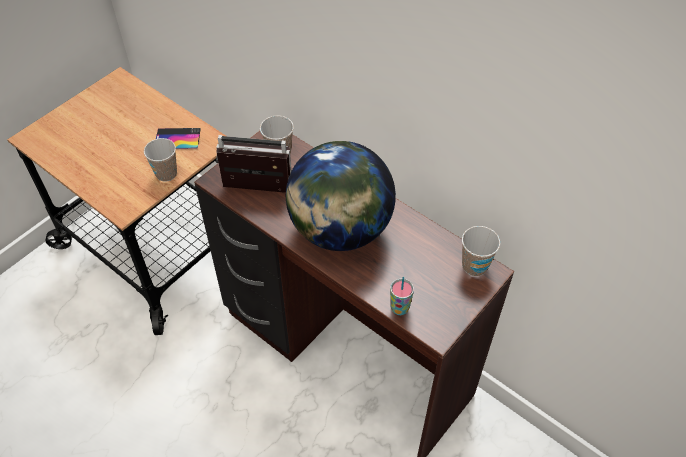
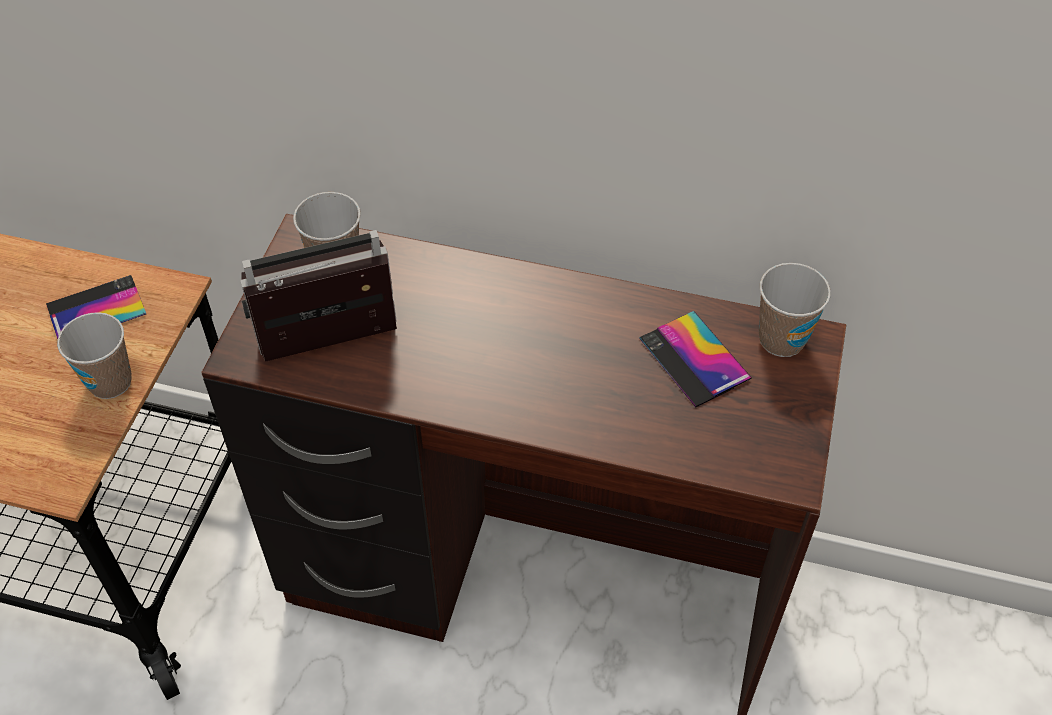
camera: 25 degrees left, 0 degrees up
(340, 230) = (524, 362): globe -> none
(399, 308) = (704, 458): cup -> none
(424, 259) = (694, 359): none -> phone

